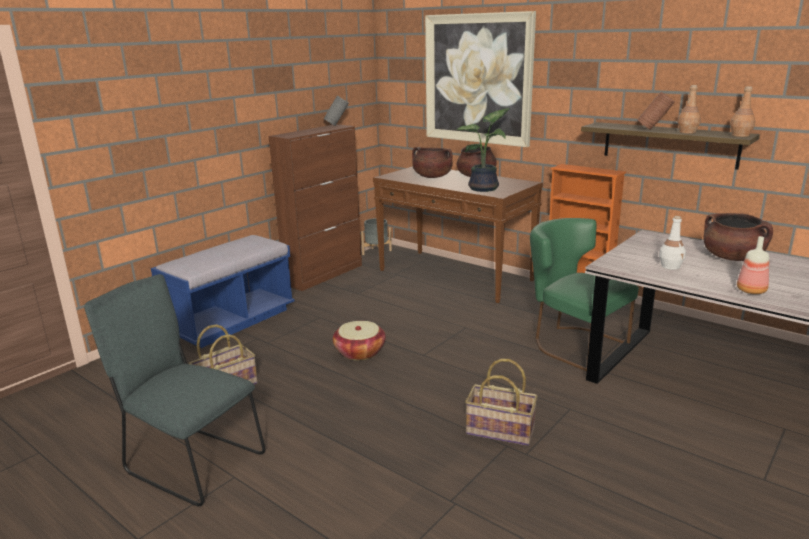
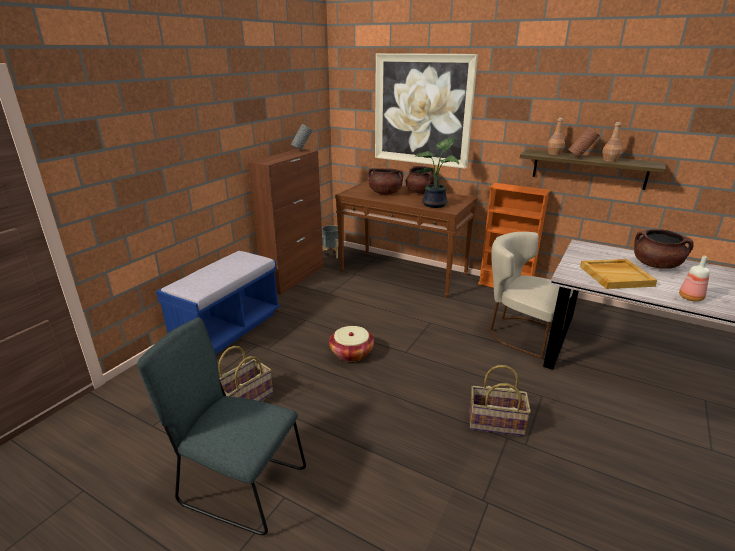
camera: 10 degrees left, 5 degrees up
(573, 344) = (520, 333): green chair -> beige chair
(670, 266) = (616, 276): white bottle -> beige tray
(740, 135) = (653, 164): brown bottle -> brown bottle (554, 154)

